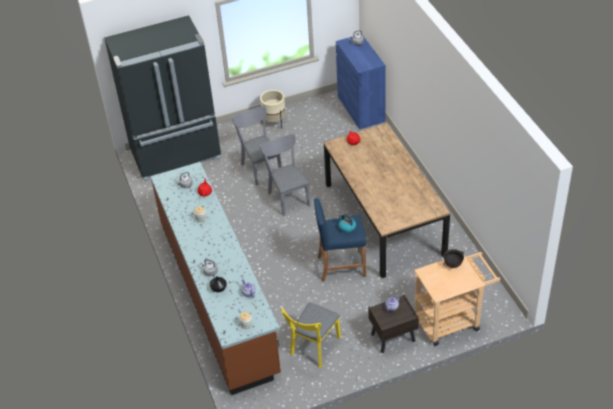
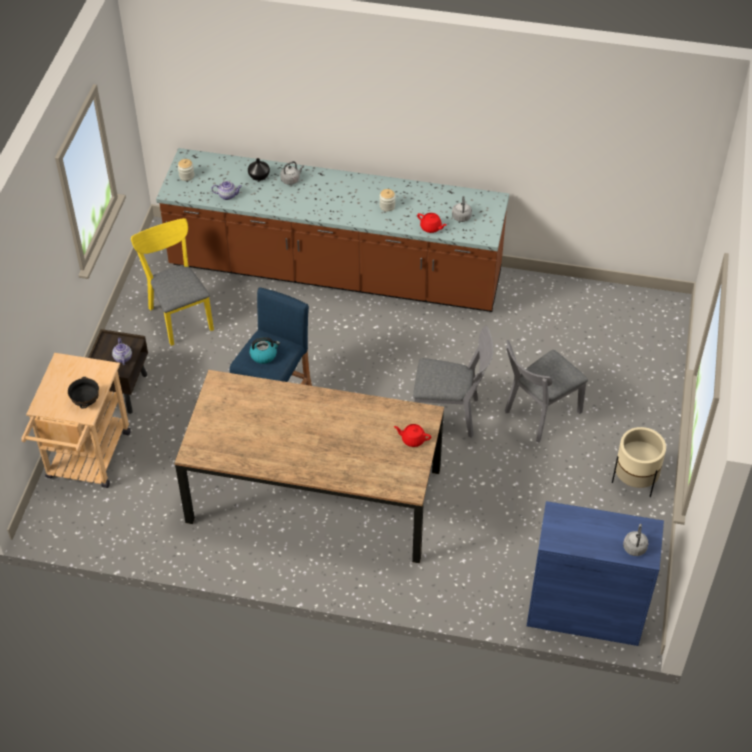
camera: 120 degrees right, 5 degrees up
(176, 155) = (639, 338): black fridge -> none
(260, 167) = (539, 415): grey chair -> grey chair turned 135 degrees clockwise

